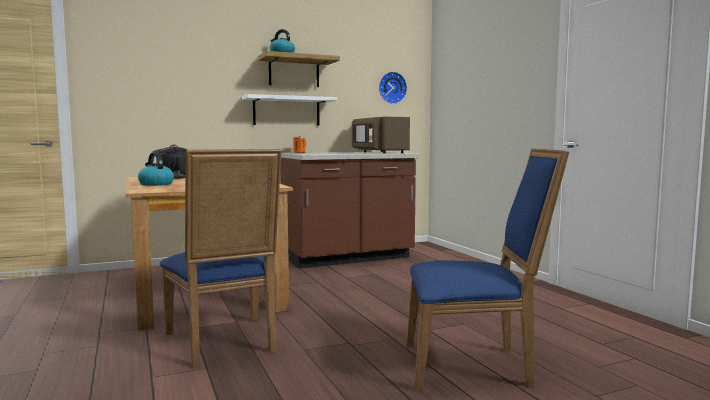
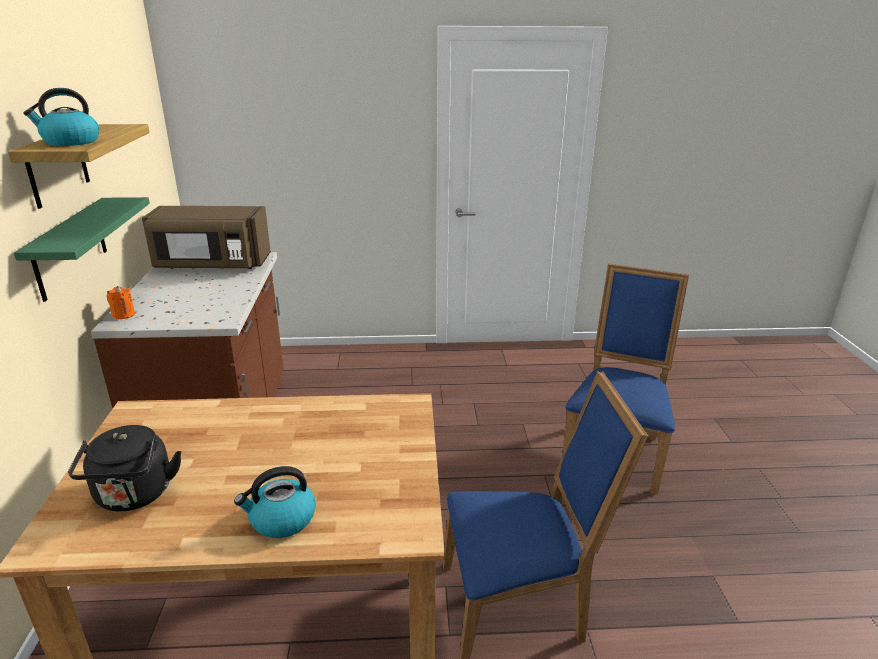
camera: 70 degrees left, 20 degrees up
(286, 111) = (70, 248): white shelf -> green shelf
(391, 88) = (144, 146): wall clock -> none

